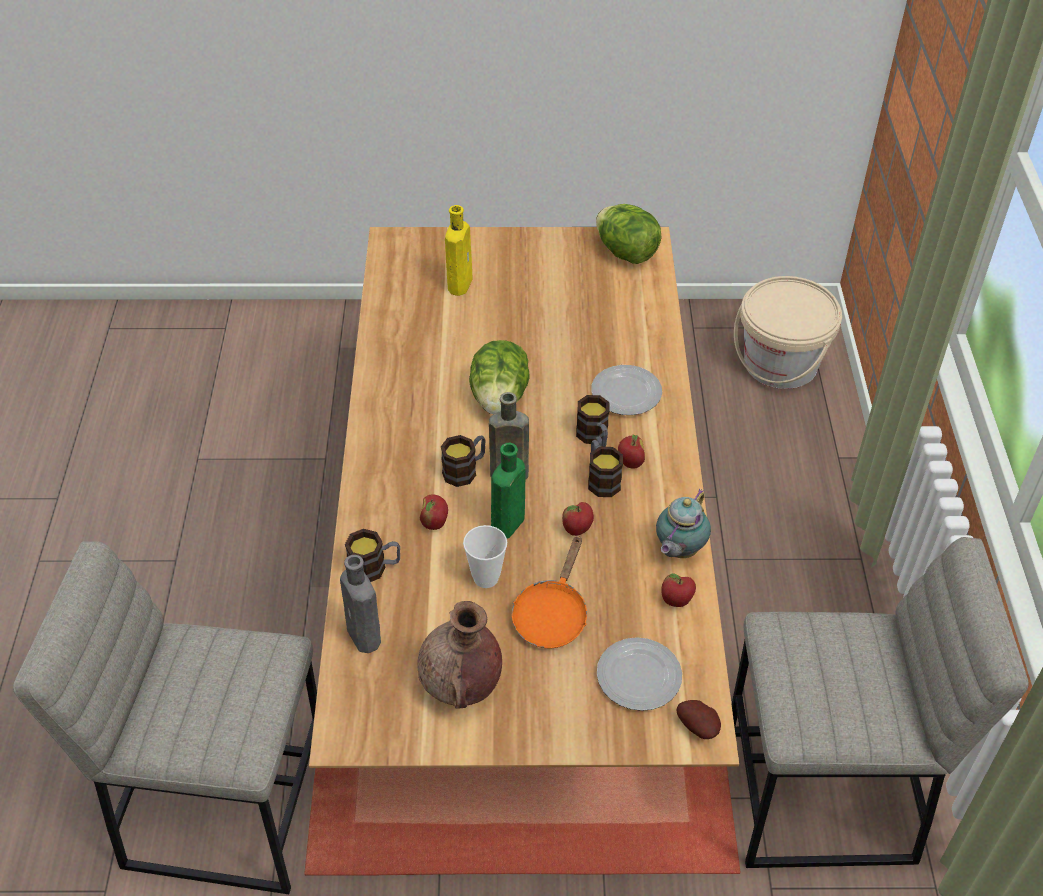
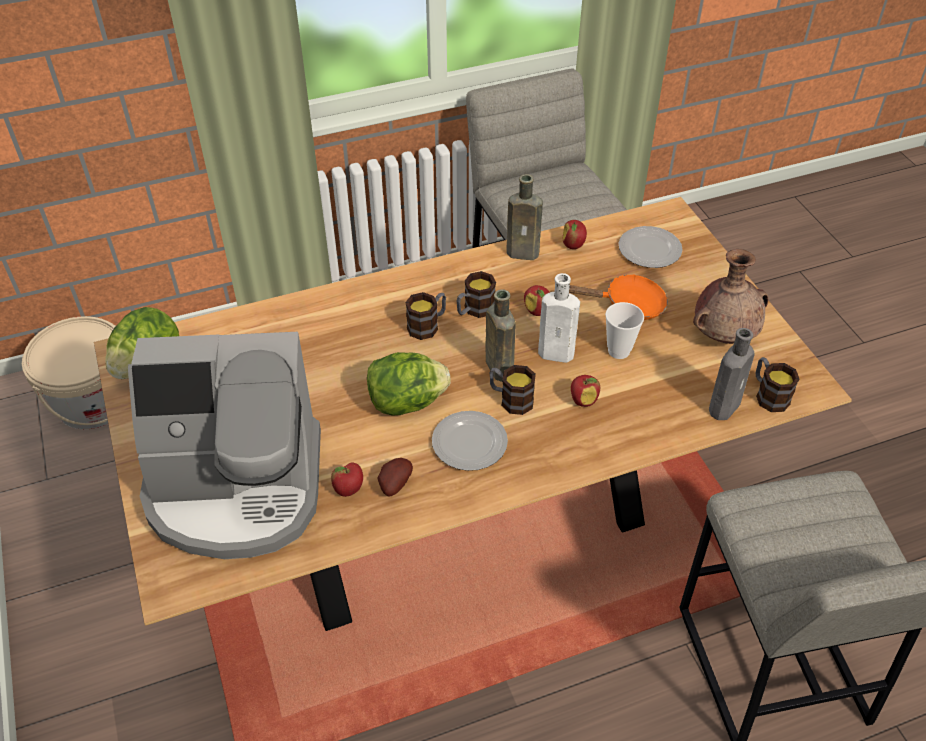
camera: 110 degrees left, 0 degrees up
(375, 568) = (654, 424): mug -> mug (768, 394)
(460, 283) = (237, 488): yellow bottle -> coffee machine
(506, 526) = (558, 353): green bottle -> white bottle
(625, 393) = (362, 318): plate -> plate (469, 444)
(630, 463) = (447, 297): apple -> apple (349, 490)
(678, 551) = (525, 253): teapot -> brown bottle
(699, 727) = (668, 216): potato -> potato (393, 484)

